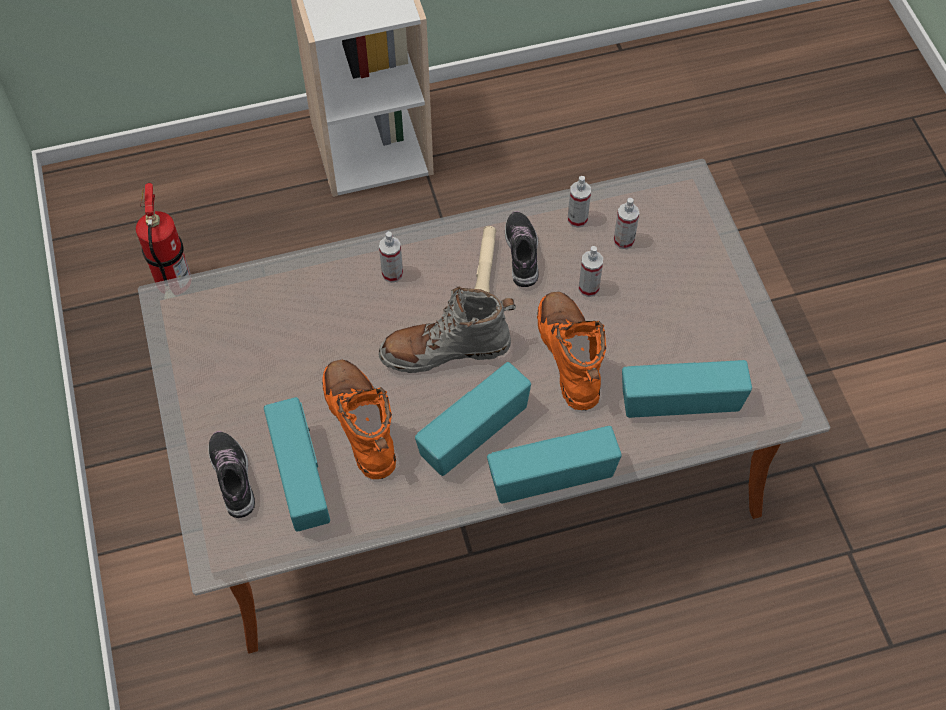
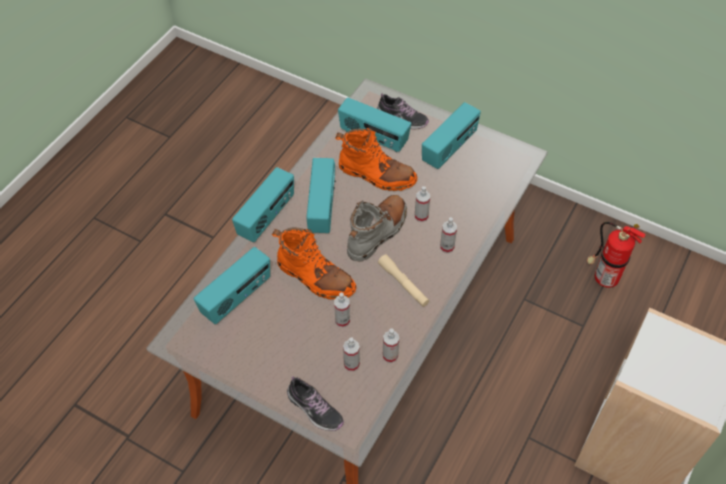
camera: 135 degrees right, 5 degrees down
(236, 383) = (449, 149): none -> radio
(375, 329) = (421, 216): none -> spray bottle
(522, 253) = (397, 310): shoe -> shoe (314, 409)

